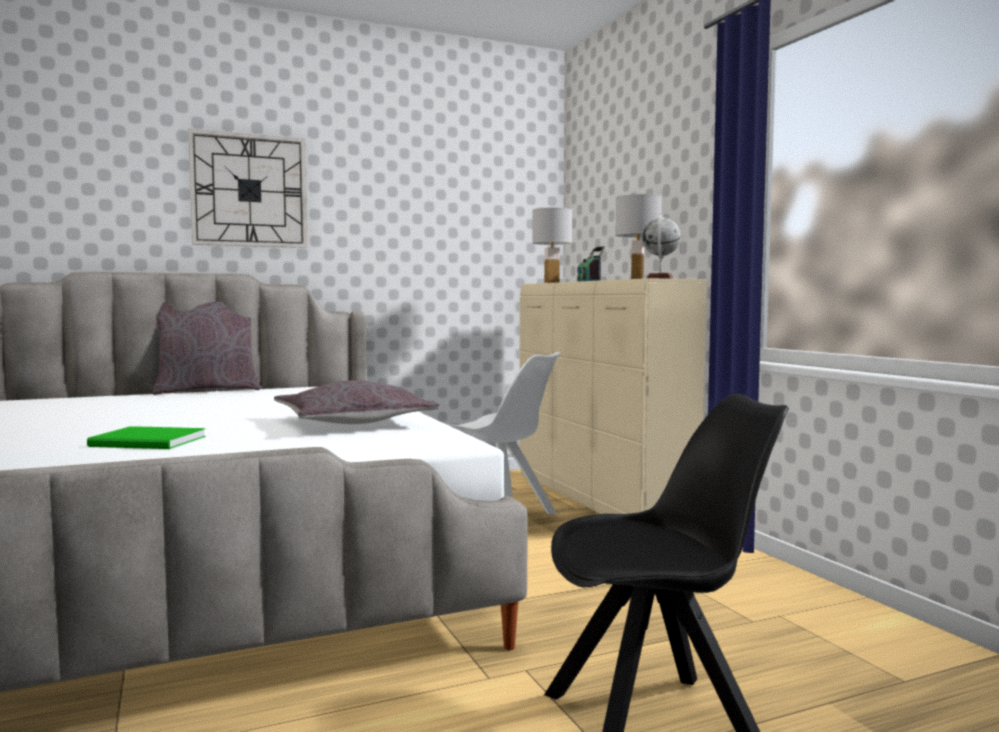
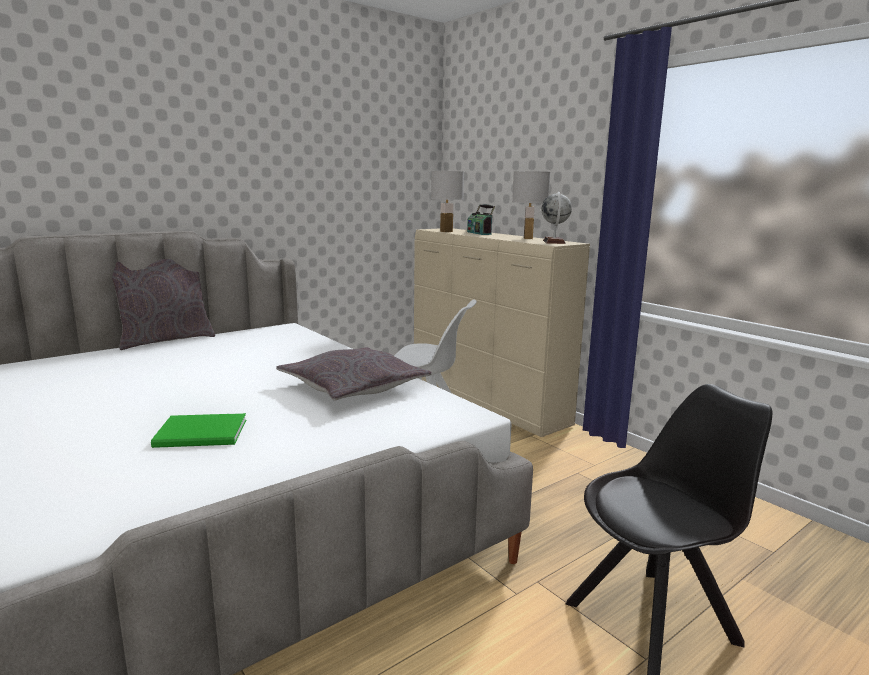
camera: 15 degrees left, 10 degrees up
(249, 191) = (184, 151): wall clock -> none

